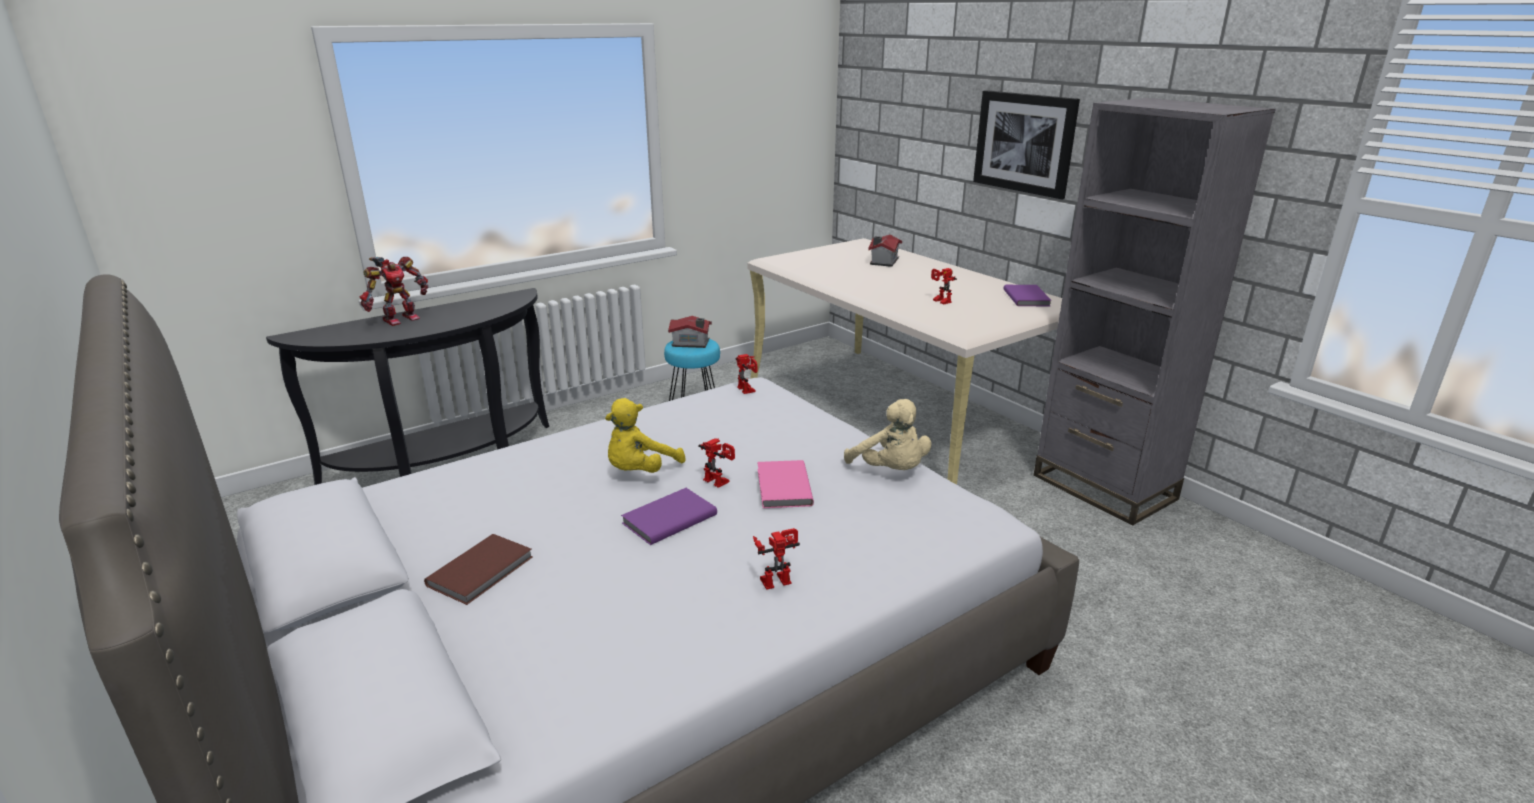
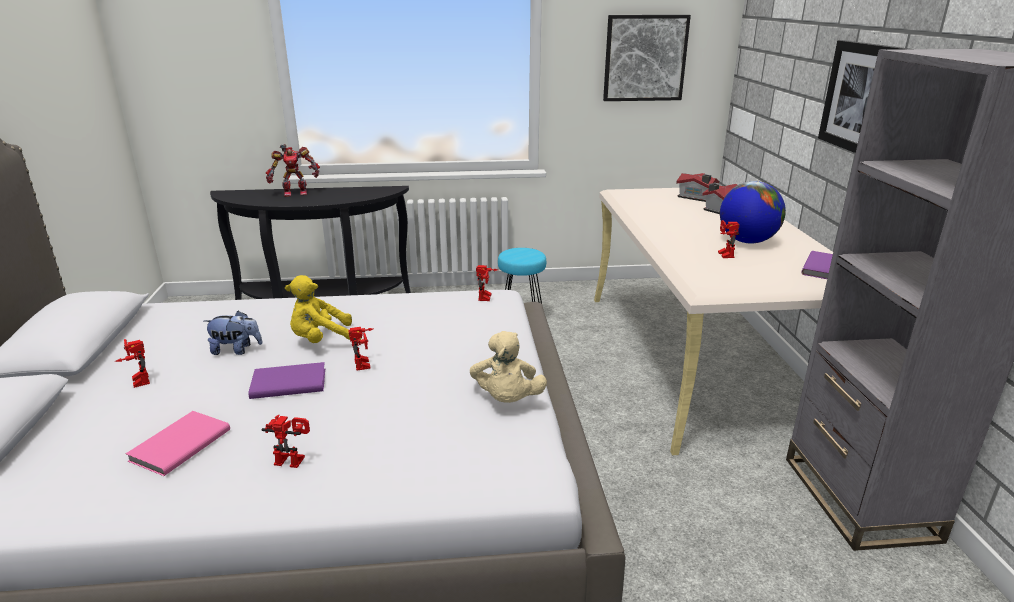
camera: 30 degrees right, 0 degrees up
(483, 571) = (137, 381): brown book -> toy robot
(555, 507) = (236, 350): none -> plush toy
(691, 343) = (522, 253): toy house -> toy house (696, 197)
(758, 114) = (645, 58): none -> picture
(782, 487) = (397, 385): pink book -> pink book (178, 445)
(942, 286) = (747, 241): none -> globe

